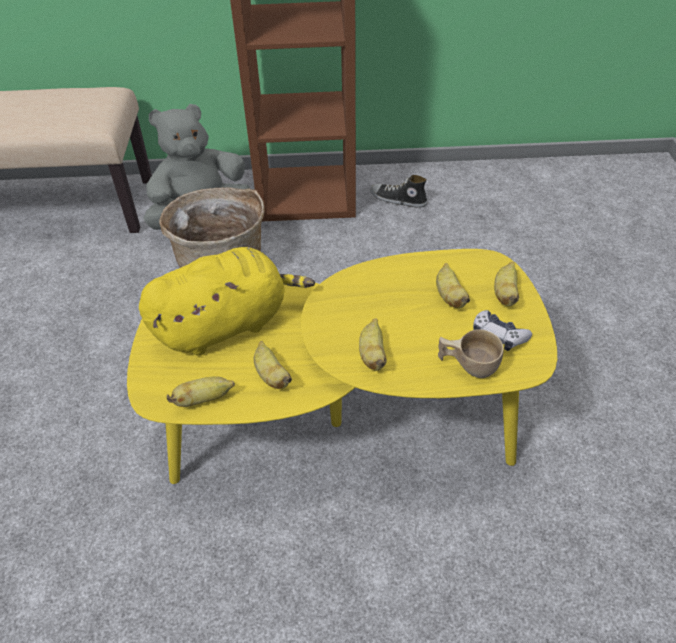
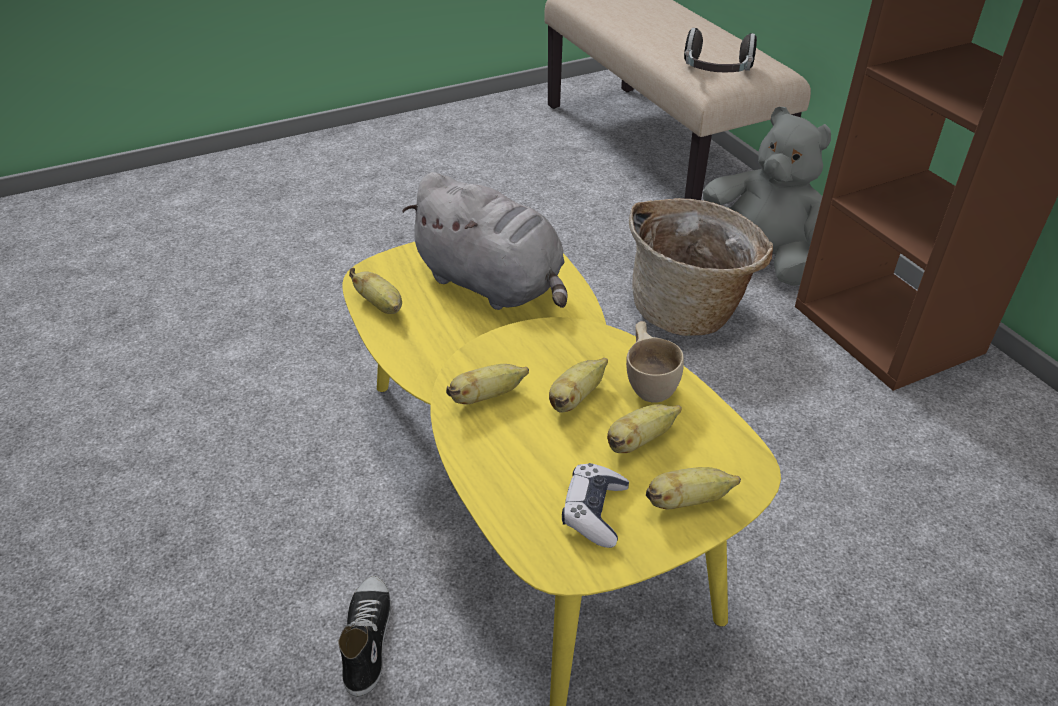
camera: 65 degrees right, 5 degrees down
(85, 116) = (716, 73): none -> headphones
(226, 324) = (493, 285): yellow plush toy -> grey plush toy
(271, 376) = (436, 341): banana -> banana (576, 398)
(398, 199) = (978, 423): shoe -> shoe (366, 638)
(467, 365) = (517, 491): beige cup -> beige cup (649, 380)

